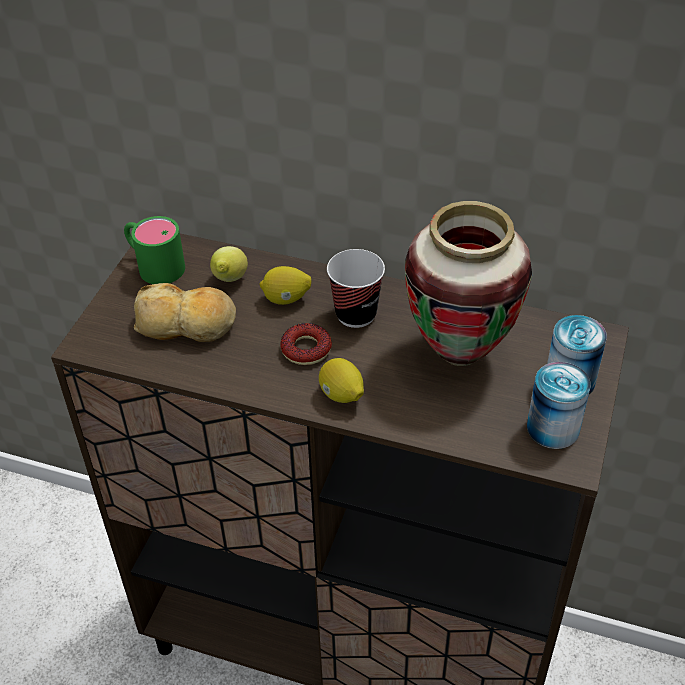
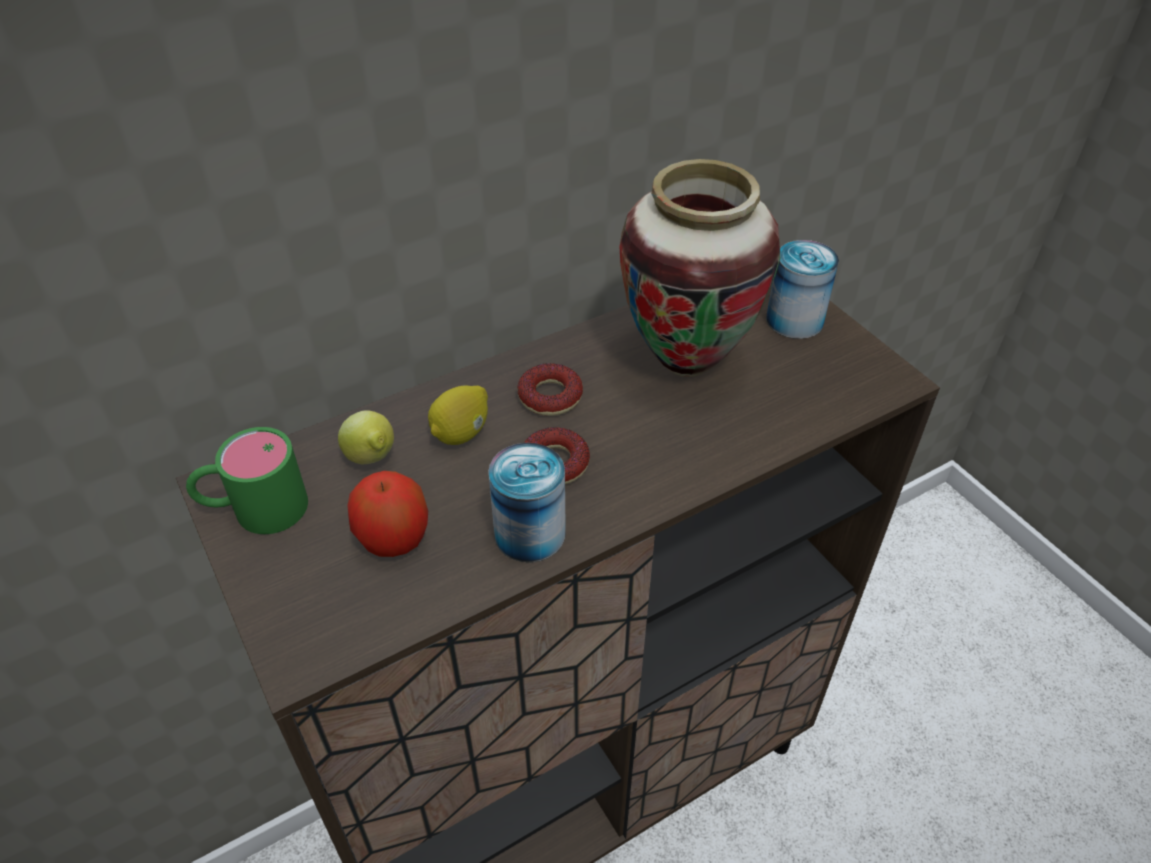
camera: 50 degrees left, 0 degrees up
(187, 325) = (394, 539): bread -> apple
(341, 395) = (651, 477): lemon -> none
(356, 314) = (550, 396): cup -> donut
(553, 428) = (842, 365): can -> can (530, 533)

